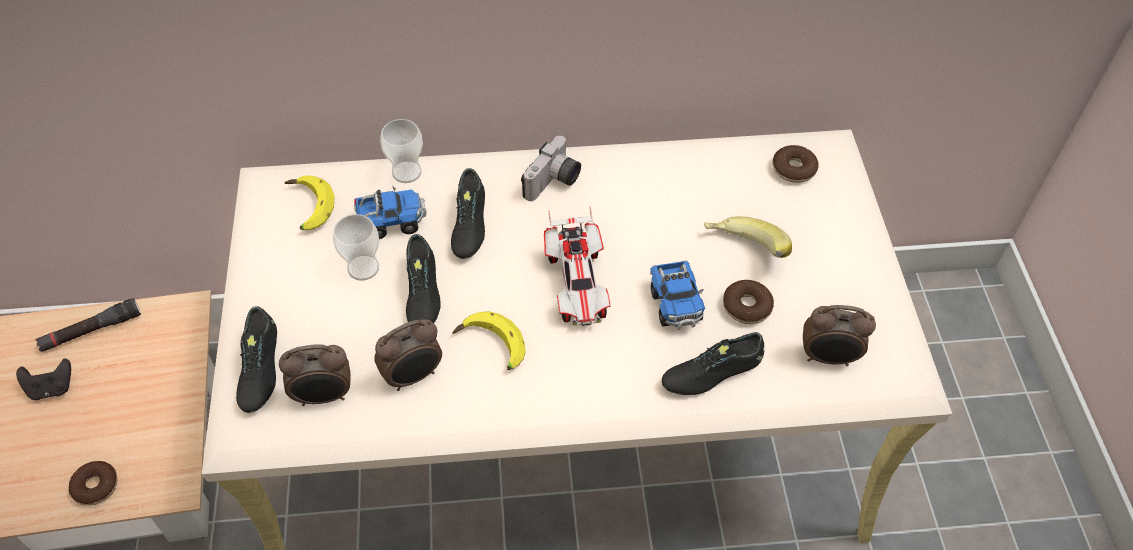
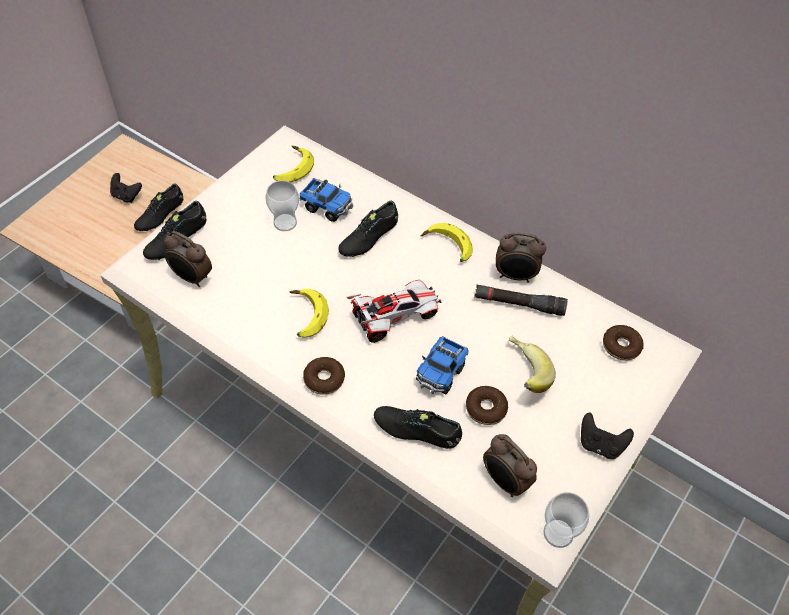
camera: 40 degrees right, 0 degrees up
(91, 331) = (171, 179): black flashlight -> black flashlight (519, 304)
(96, 486) = (98, 261): donut -> donut (324, 379)
(406, 172) = (366, 184): cup -> cup (558, 533)
(413, 376) = (247, 301): alarm clock -> alarm clock (515, 276)
(422, 293) = (300, 259): black shoe -> black shoe (160, 215)
(554, 183) = (447, 247): camera -> banana
(578, 284) = (394, 317): toy car -> toy car turned 150 degrees counterclockwise
(865, 266) = (600, 445): none -> black game controller

